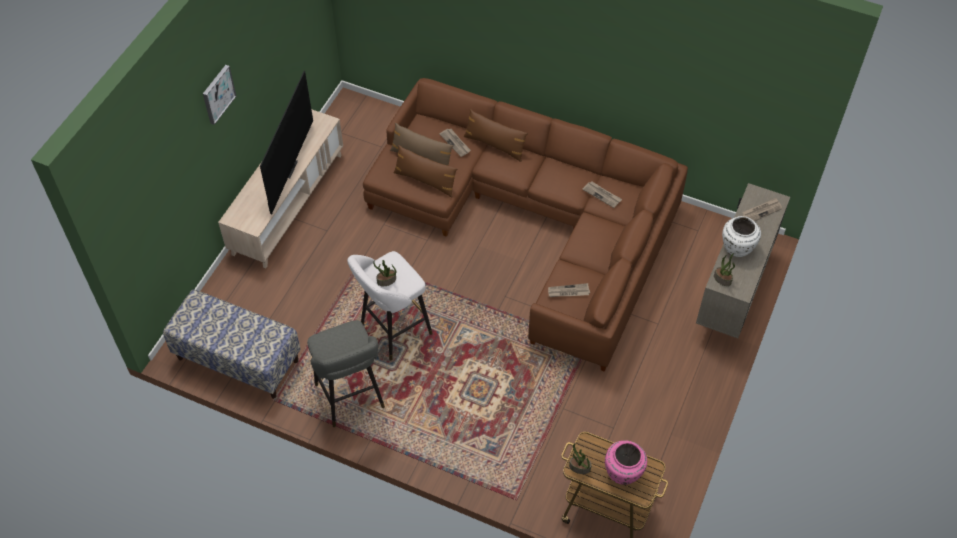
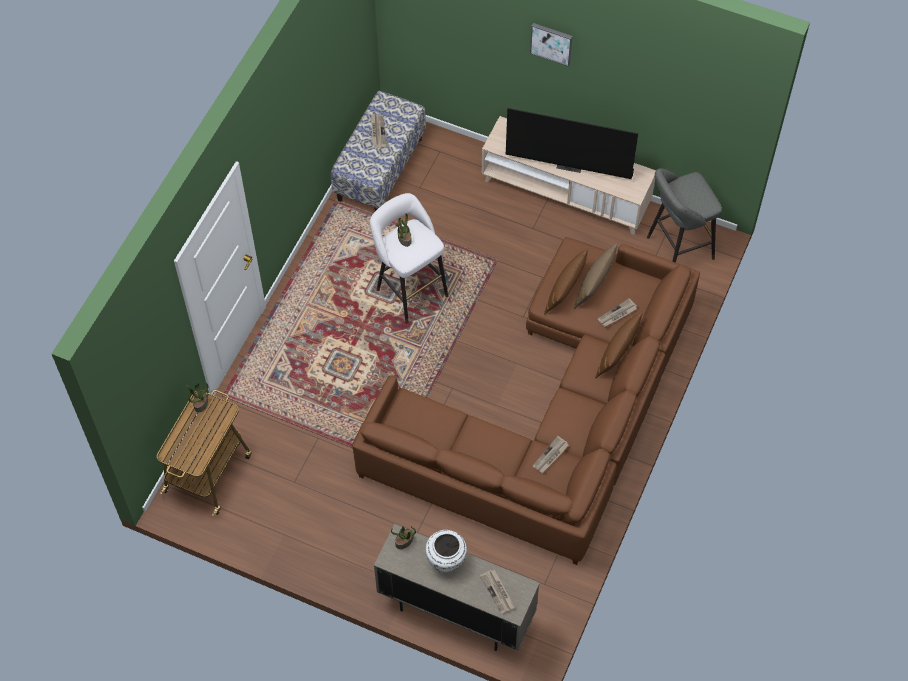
camera: 90 degrees right, 5 degrees up
(351, 399) = (334, 260): grey stool -> grey stool (676, 249)
(568, 292) = (420, 418): newspaper -> newspaper (377, 131)
(623, 473) = (193, 440): pink vase -> none

